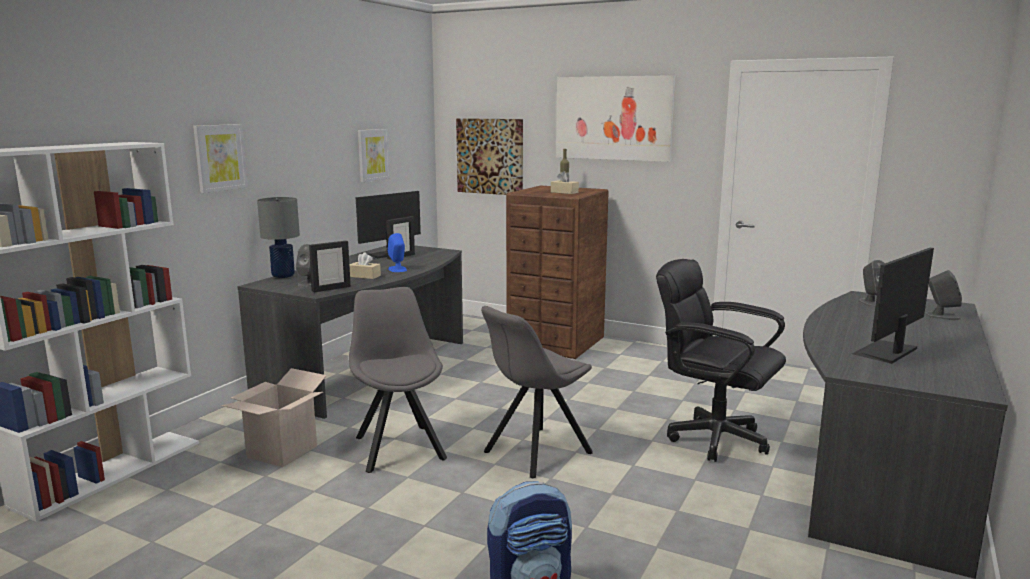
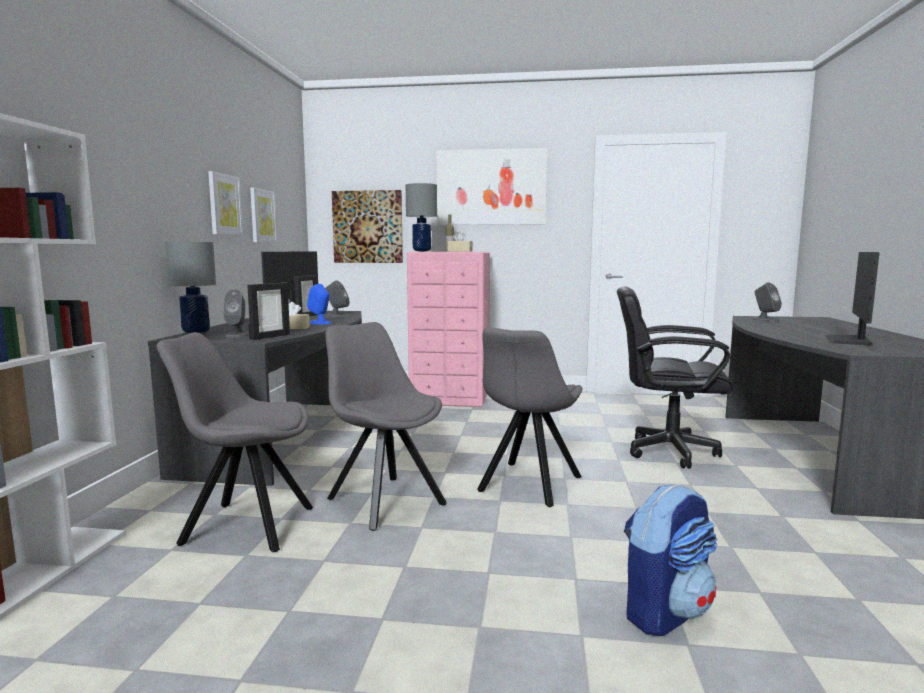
camera: 20 degrees left, 5 degrees down
(220, 157) = (125, 184): picture -> picture (224, 205)
(282, 451) = (247, 526): cardboard box -> grey chair
(525, 191) = (422, 251): none -> grey table lamp
(556, 342) = (451, 397): brown dresser -> pink dresser
(942, 316) = (828, 323): grey speaker -> grey speaker (337, 315)

